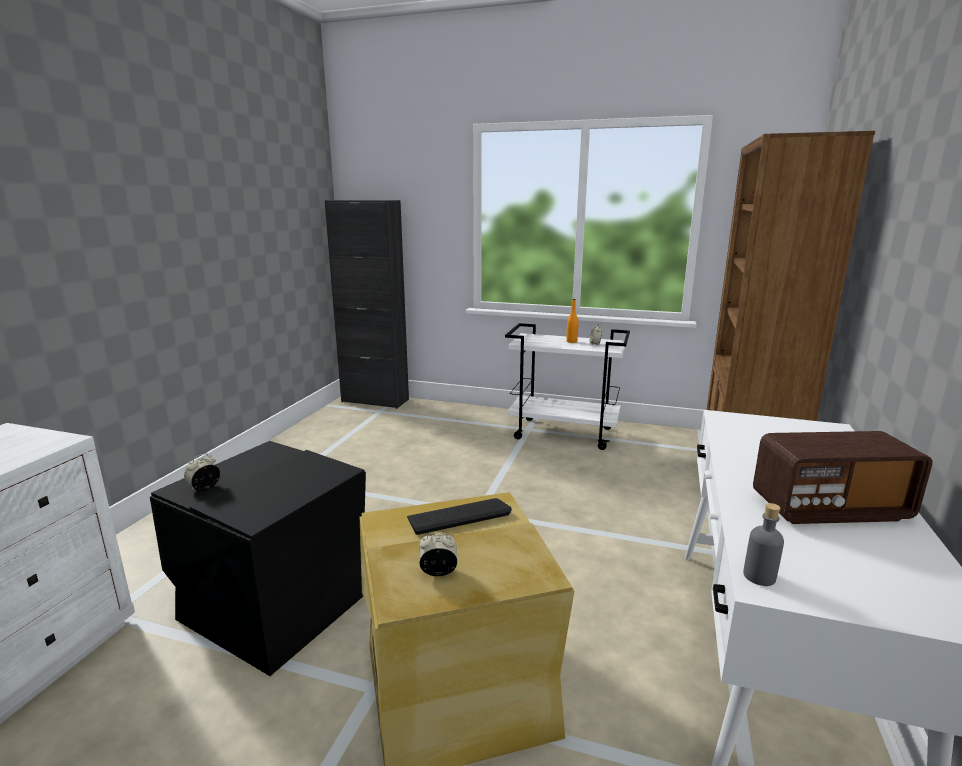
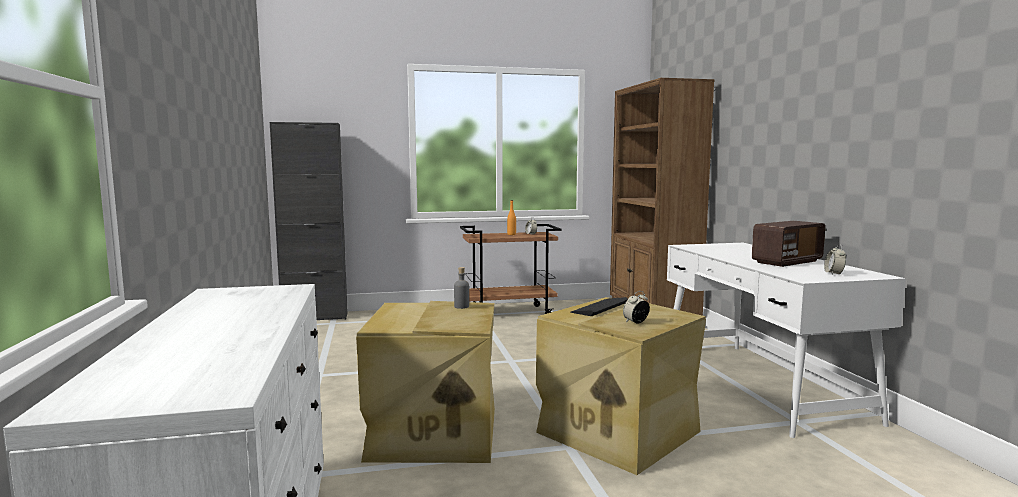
camera: 30 degrees left, 10 degrees down
(204, 488) = (397, 325): alarm clock -> alarm clock (834, 274)
(275, 603) = (432, 433): black storage box -> beige storage box
(564, 433) = (510, 313): white cart -> brown cart
(759, 576) = (799, 278): grey bottle -> grey bottle (461, 306)

